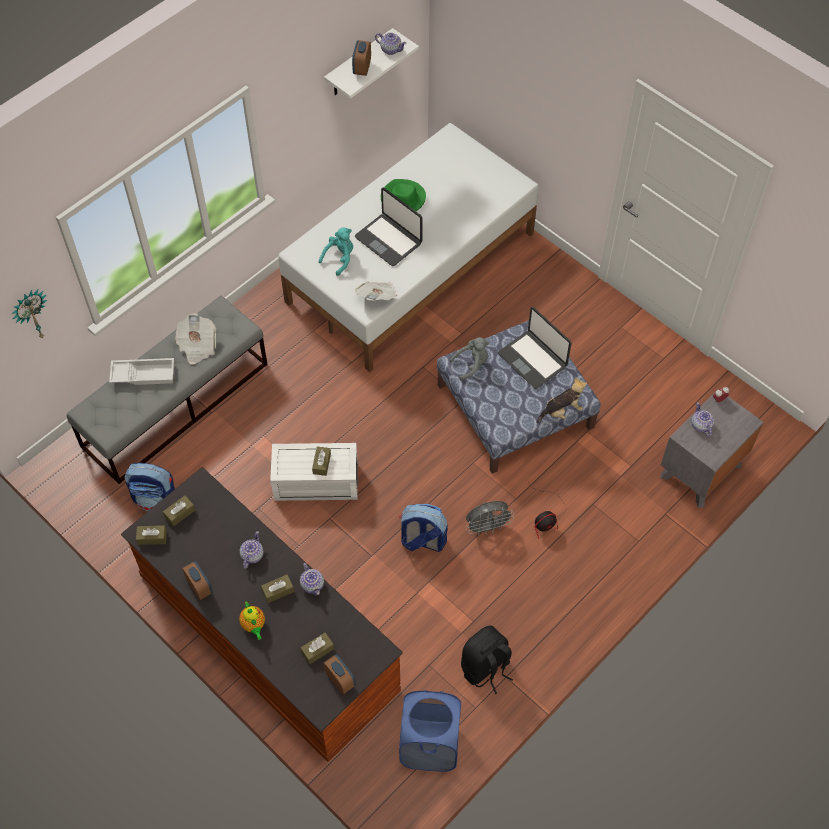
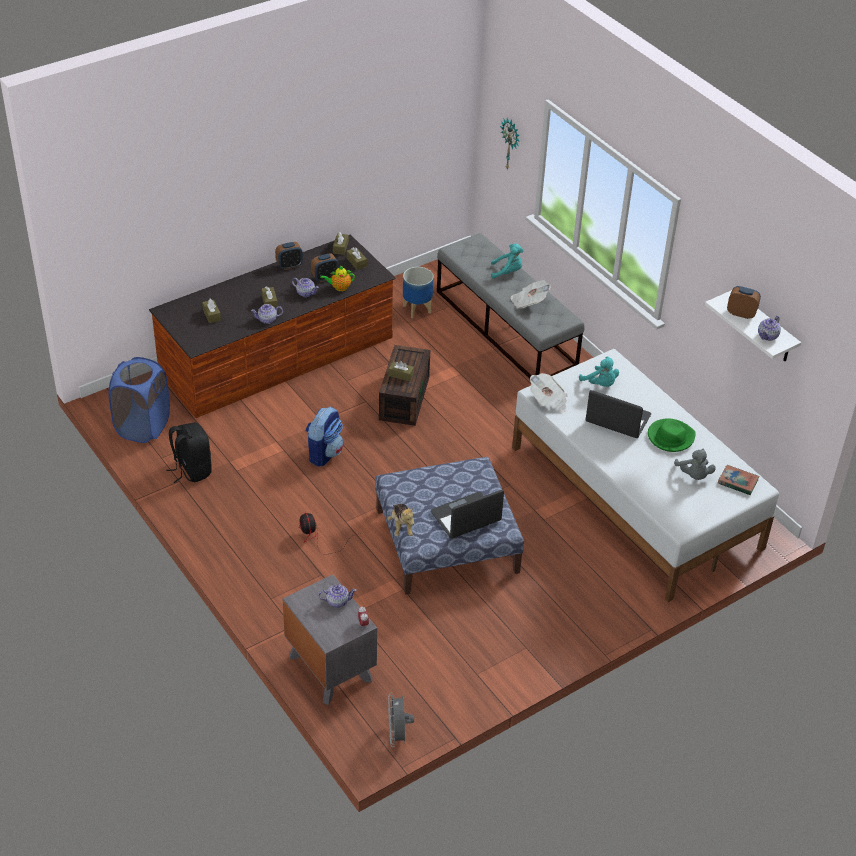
camera: 100 degrees right, 15 degrees down
(144, 374) = (507, 272): white tray -> turquoise plush toy
(155, 498) = (417, 309): backpack -> planter
(254, 625) = (246, 287): teapot -> teapot (339, 287)
(315, 483) = (403, 397): white storage box -> brown storage box
(340, 680) = (182, 323): alarm clock -> alarm clock (325, 277)
(389, 240) = (617, 419): laptop -> laptop turned 60 degrees clockwise
(448, 149) = (737, 482): none -> book
(472, 364) = (472, 474): grey plush toy -> grey plush toy (693, 475)
(487, 527) = (322, 496): grey fan -> grey fan (398, 735)

